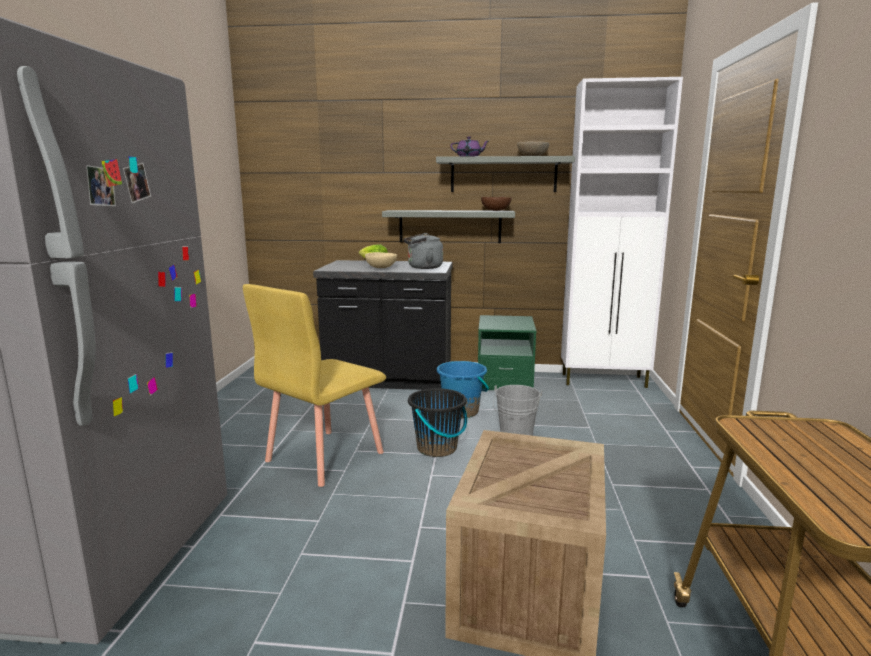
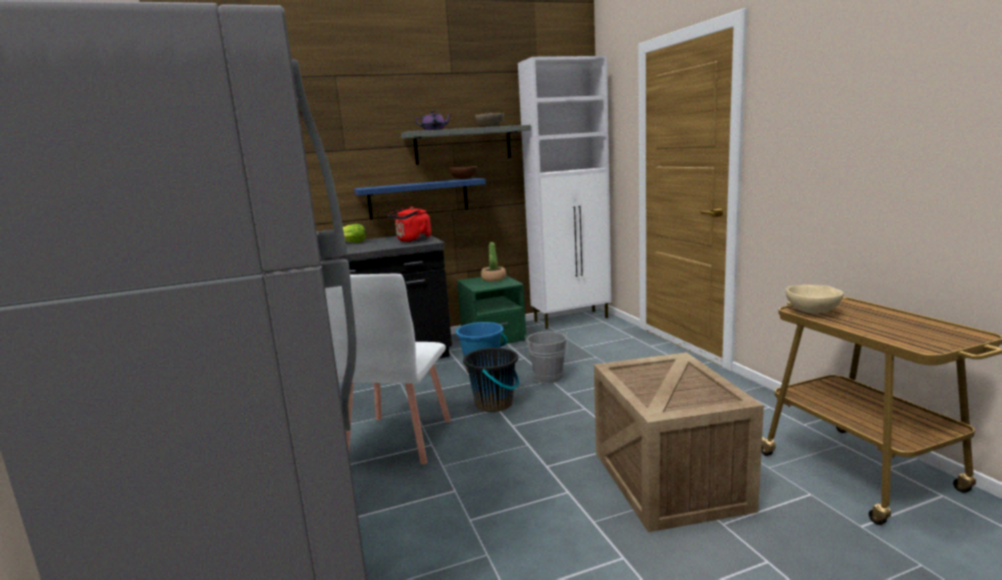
camera: 25 degrees left, 0 degrees up
(323, 457) = (398, 439): yellow chair -> white chair
(380, 268) = (372, 246): beige bowl -> beige bowl (812, 312)
(423, 267) = (412, 241): grey kettle -> red kettle
(450, 226) = (418, 198): grey shelf -> blue shelf
(514, 320) = (493, 279): none -> potted plant

